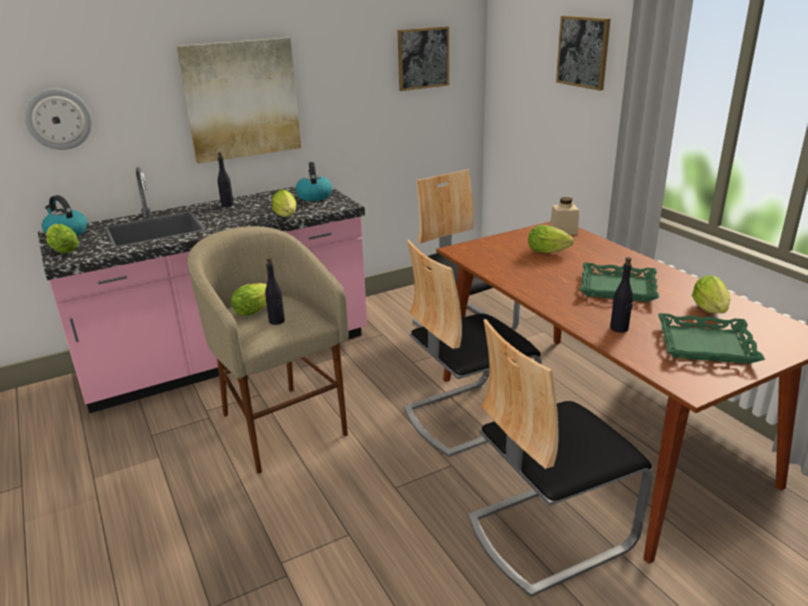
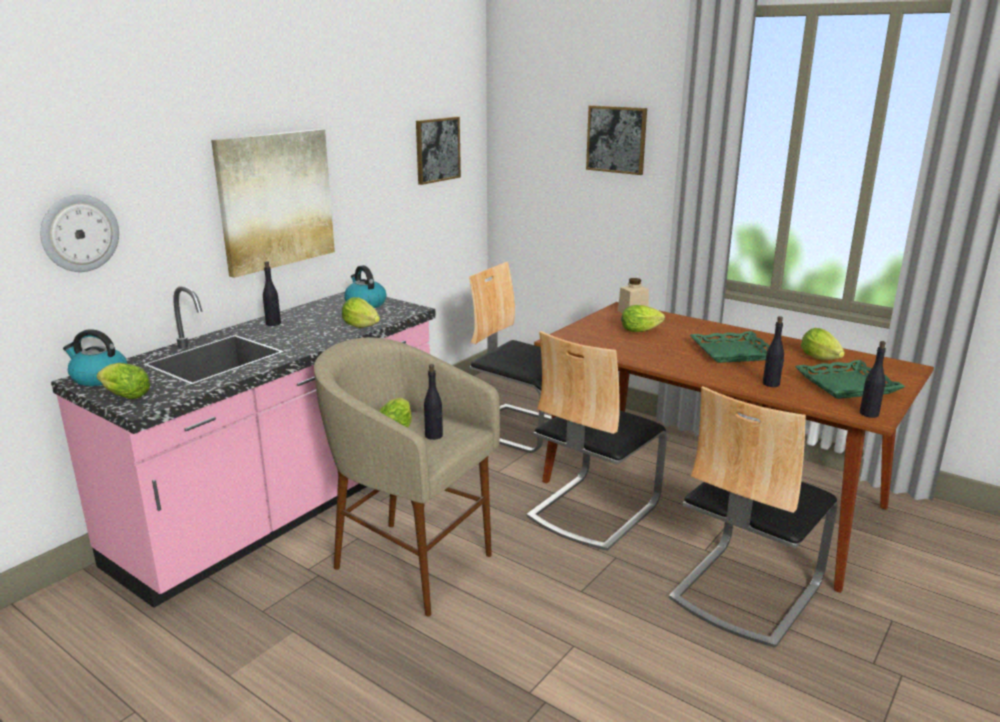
camera: 25 degrees left, 5 degrees down
(693, 382) = (869, 414): none -> black bottle

